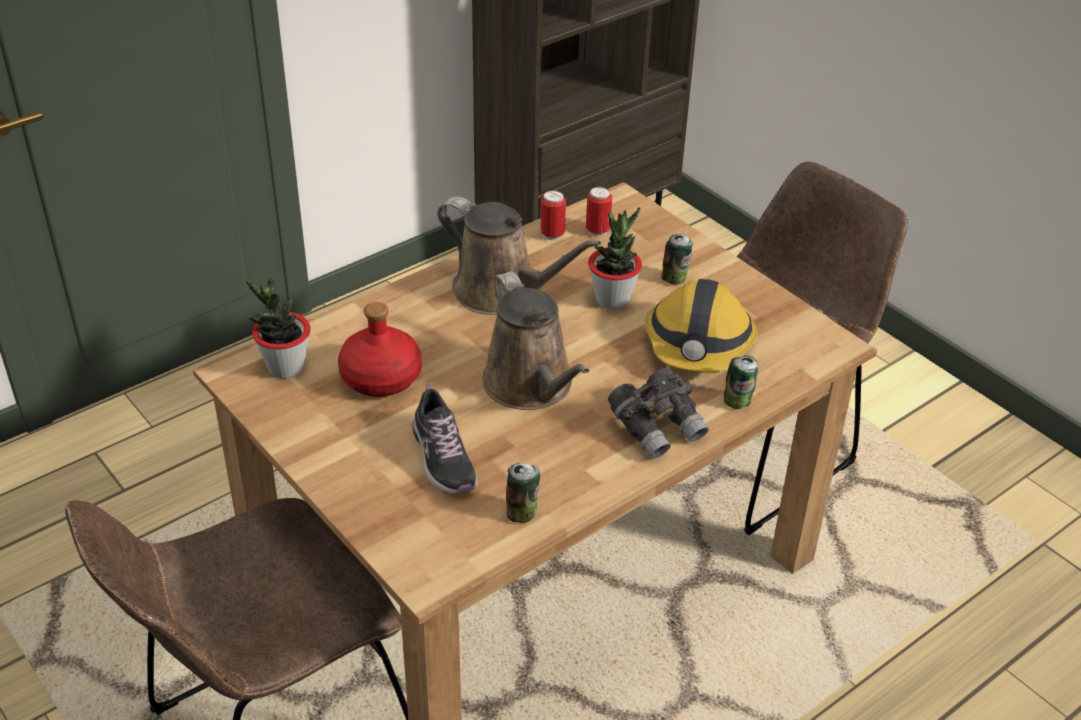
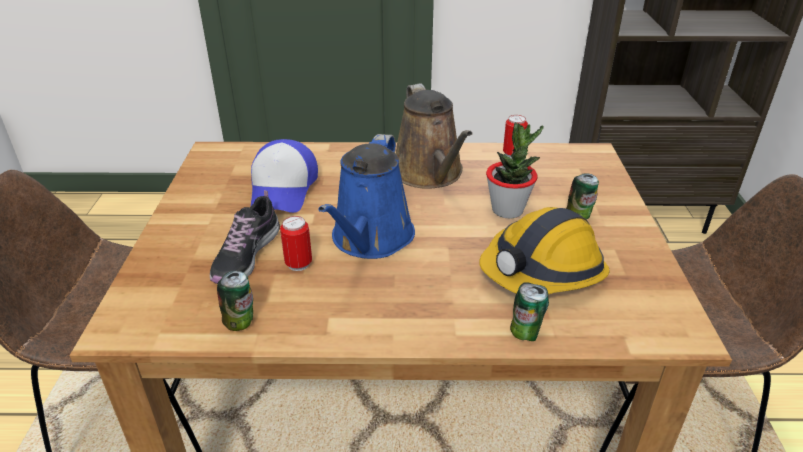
camera: 40 degrees right, 5 degrees down
(285, 367) = (240, 160): potted plant -> none
(381, 377) = (283, 189): red bottle -> cap
(532, 386) = (370, 239): brown watering can -> blue watering can
(597, 231) = (551, 164): can -> can (298, 264)
(657, 428) = (427, 317): grey binoculars -> none

